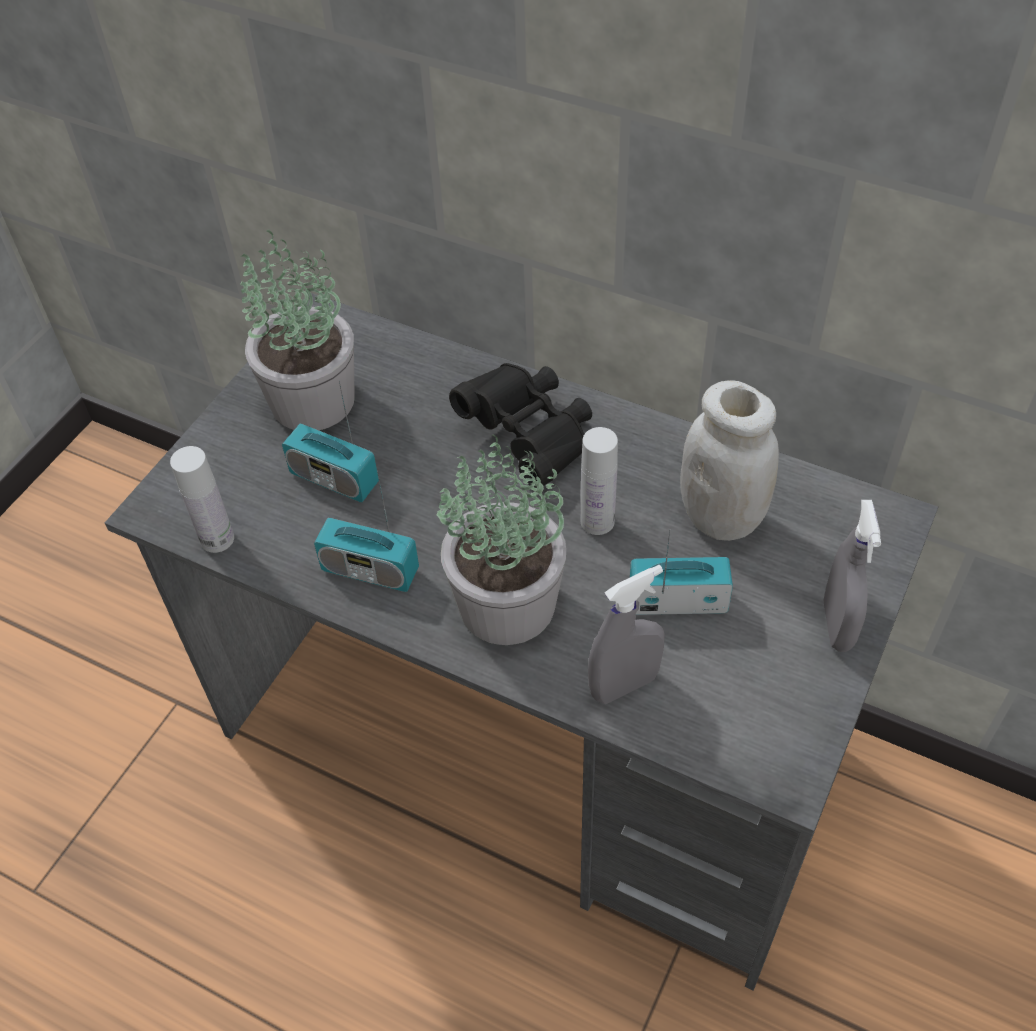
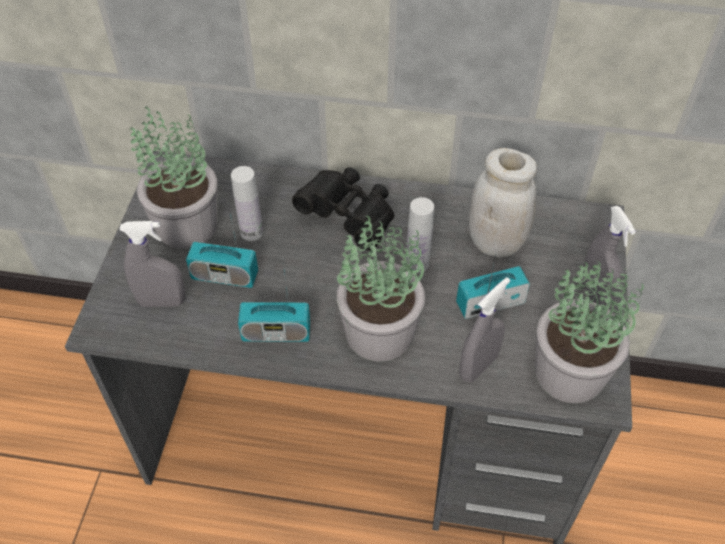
camera: 20 degrees left, 0 degrees up
(217, 539) = (156, 337): white bottle -> white bottle (251, 232)
(242, 494) = (162, 302): none -> grey spray bottle
(753, 730) = (570, 374): none -> potted plant

